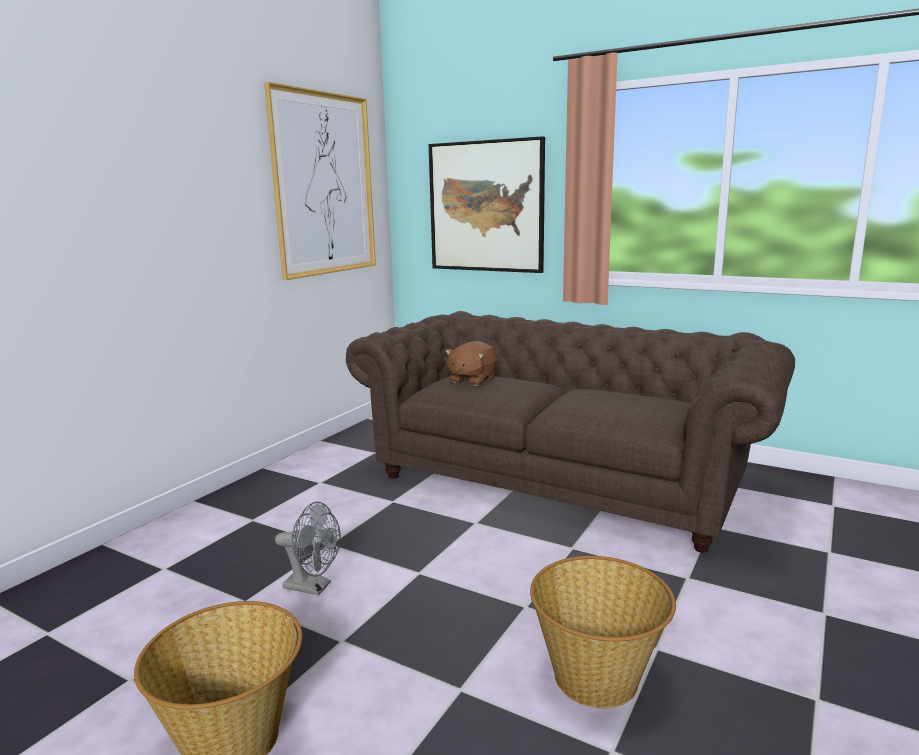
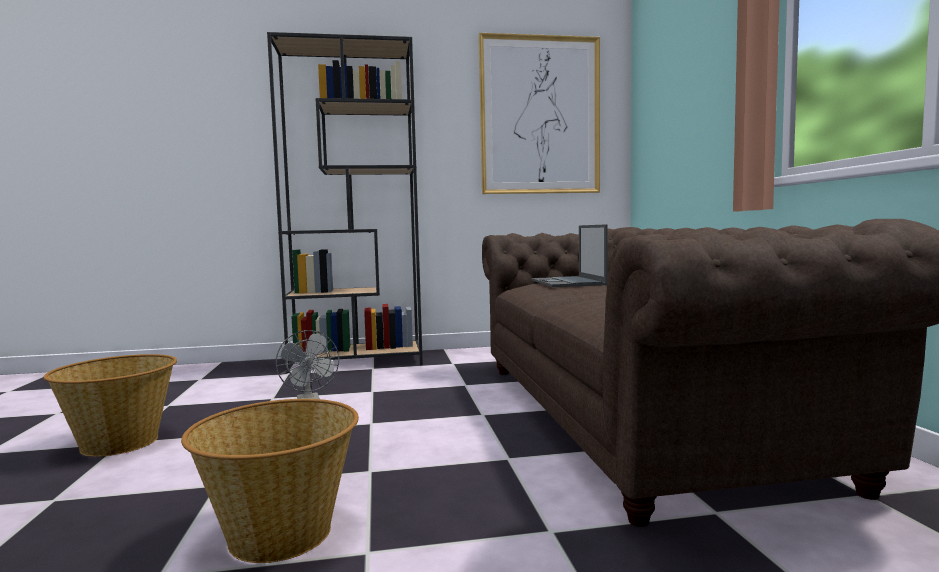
camera: 50 degrees right, 10 degrees down
(207, 518) = (357, 361): none -> bookcase
(471, 380) = (568, 282): brown plush toy -> laptop
(486, 207) = (689, 117): picture -> none

